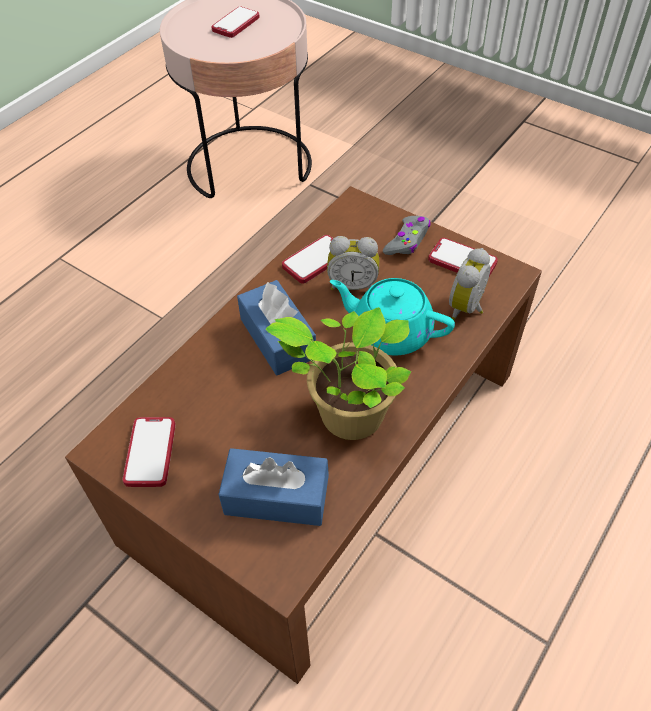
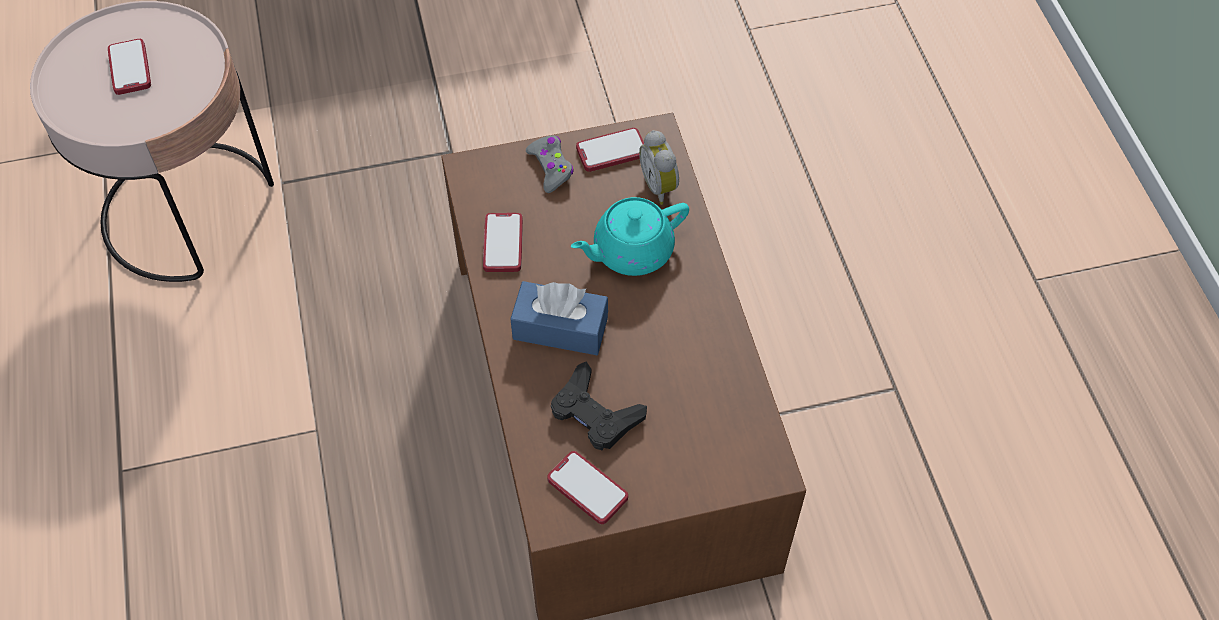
camera: 50 degrees left, 5 degrees up
(223, 410) = (595, 413): none -> black game controller
(276, 497) = (707, 431): blue tissue box -> none
(346, 416) = (680, 337): potted plant -> none
(352, 284) = (557, 238): alarm clock -> none

